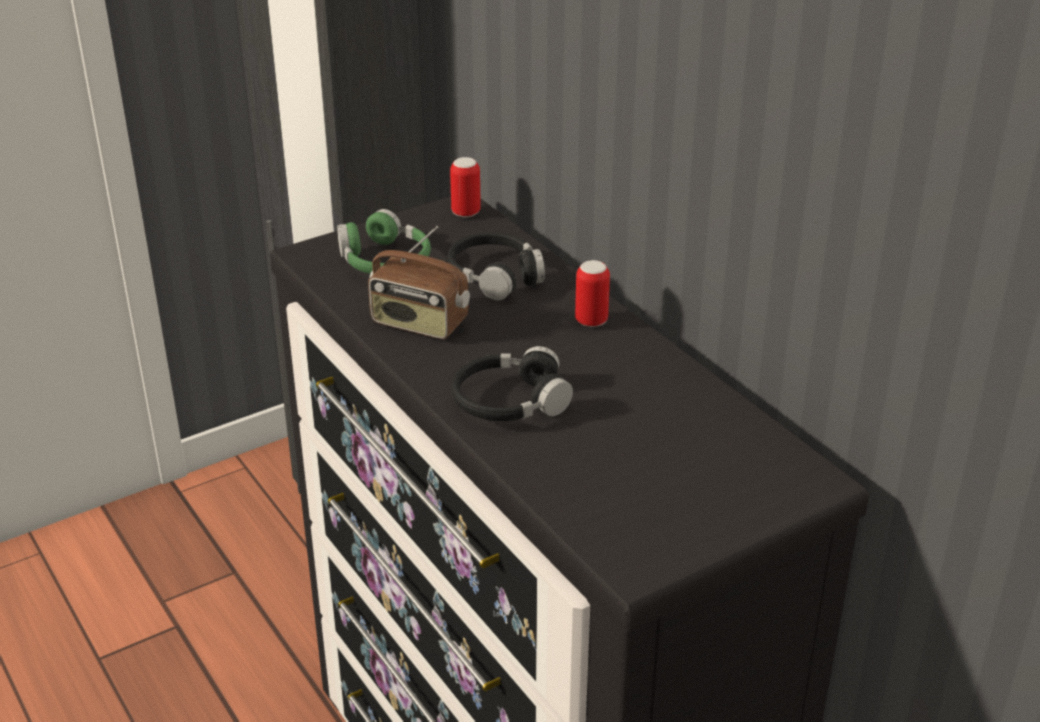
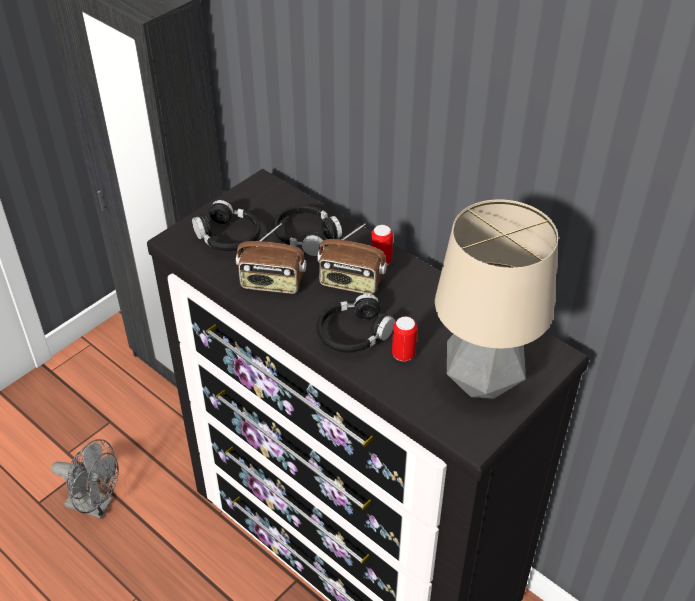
camera: 15 degrees left, 10 degrees up
(175, 678) = (96, 505): none -> grey fan
(384, 261) = (228, 236): green headphones -> black headphones
(466, 212) = (267, 187): can -> can (403, 354)
(534, 340) = (350, 283): none -> radio
(681, 495) = (483, 382): none -> table lamp

